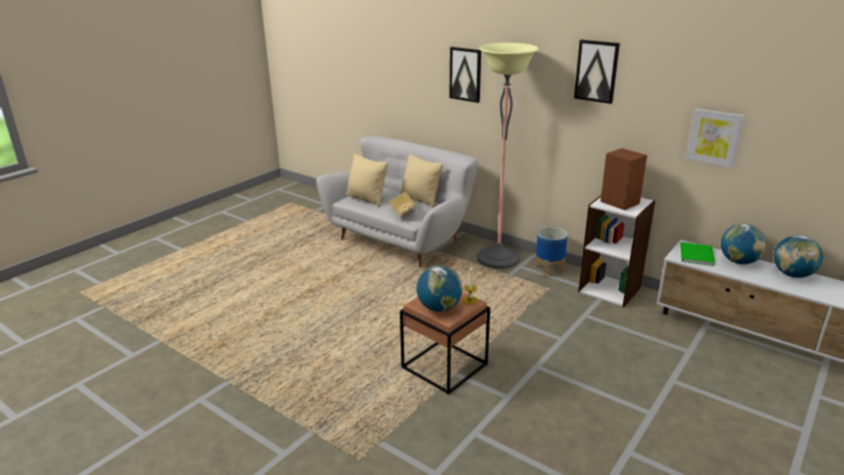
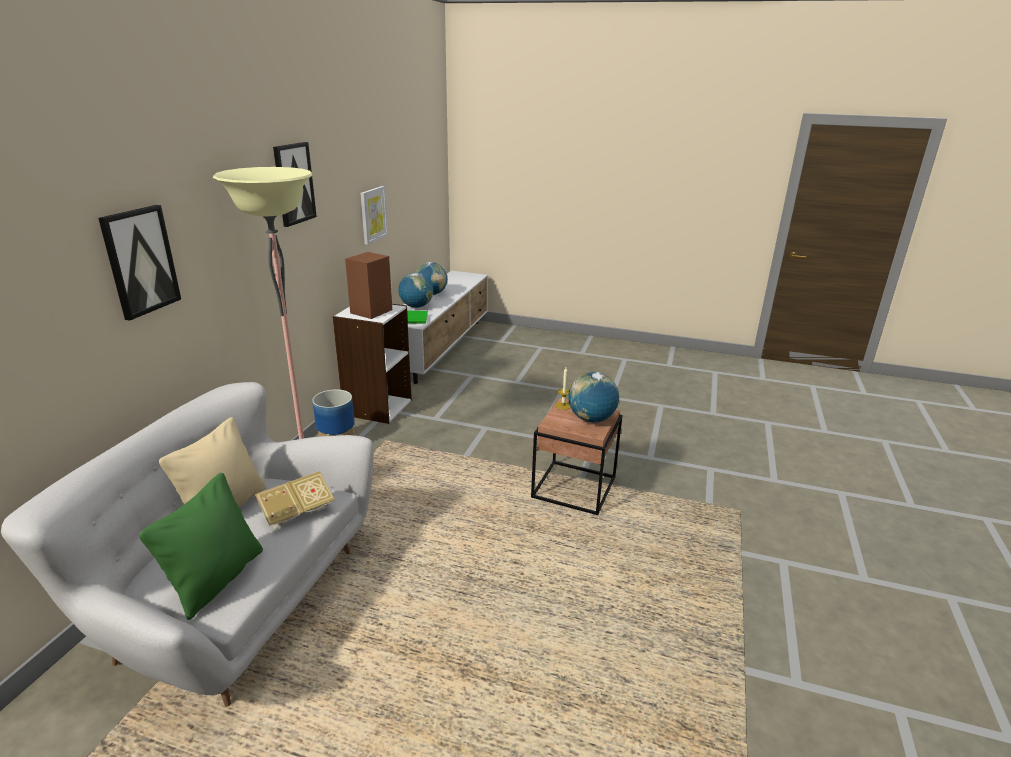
camera: 110 degrees left, 0 degrees up
(367, 199) = (216, 579): beige pillow -> green pillow

